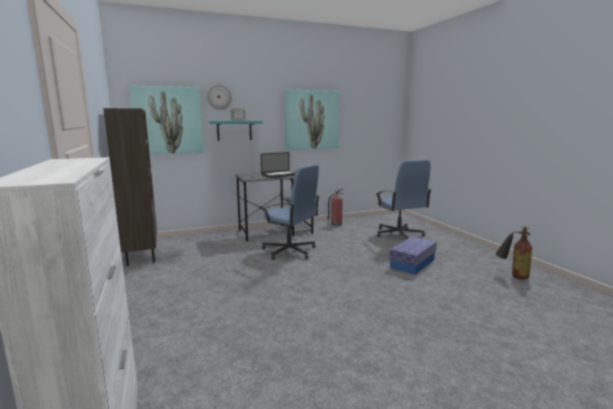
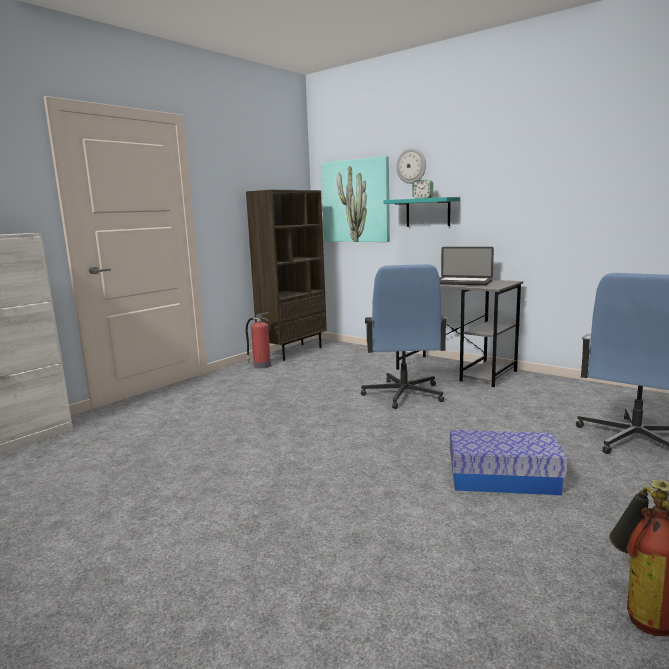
camera: 60 degrees right, 0 degrees up
(311, 119) = (552, 191): picture -> none
(335, 224) = (567, 388): fire extinguisher -> fire extinguisher (261, 365)

